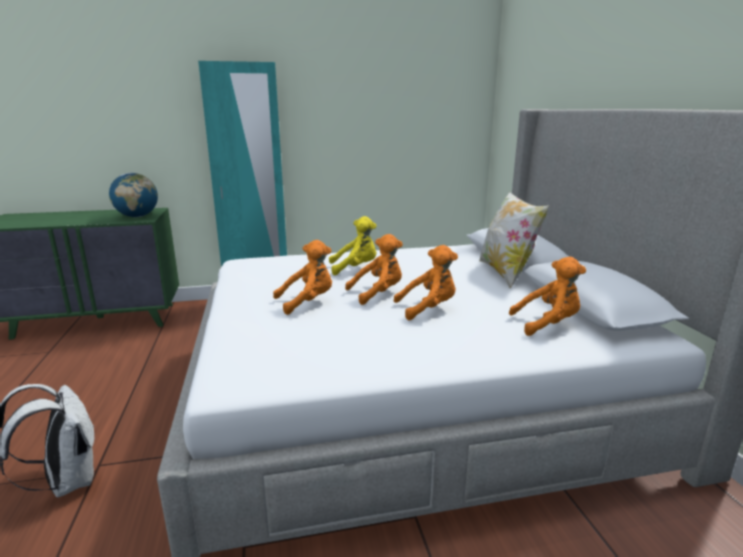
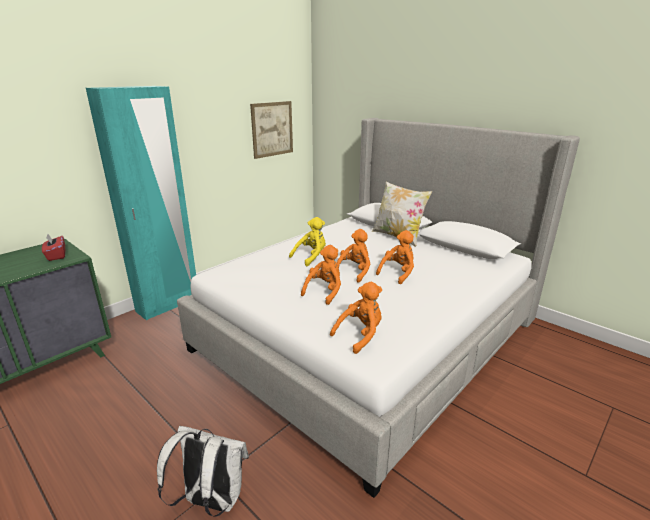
camera: 35 degrees left, 5 degrees up
(137, 216) = (56, 256): globe -> red tissue box
(425, 126) = (272, 129): none -> picture
(548, 324) = (463, 264): orange plush toy -> orange plush toy (360, 335)

